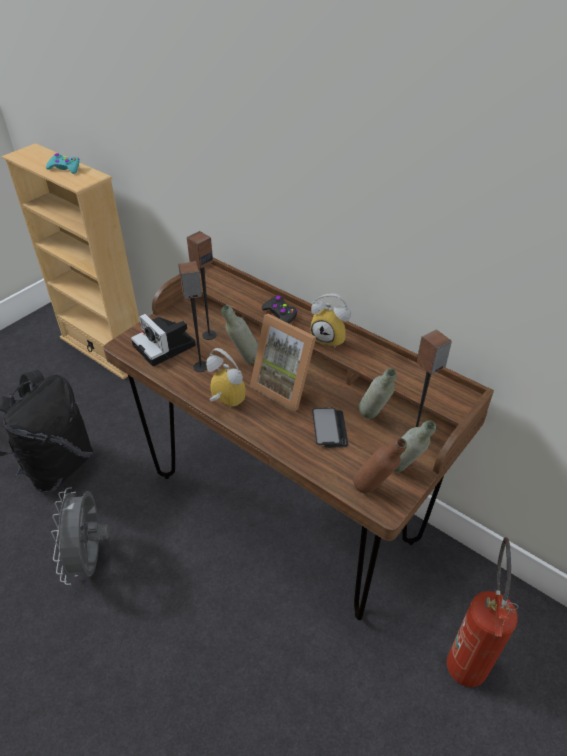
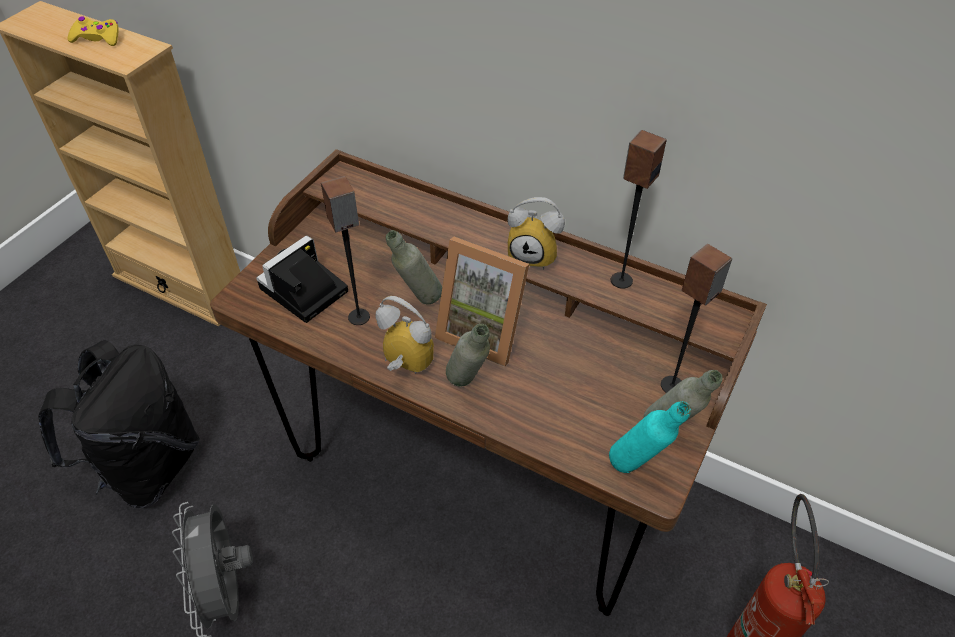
camera: 10 degrees left, 5 degrees up
(65, 168) = (97, 38): turquoise game controller -> yellow game controller
(166, 346) = (302, 292): camera -> camera turned 90 degrees clockwise
(209, 335) = (359, 267): speaker -> speaker (621, 280)
(280, 315) = (457, 228): black game controller -> none
(329, 428) = (558, 385): phone -> none
(373, 419) = (613, 363): grey bottle -> grey bottle (468, 387)
(374, 492) = (637, 468): brown bottle -> turquoise bottle

